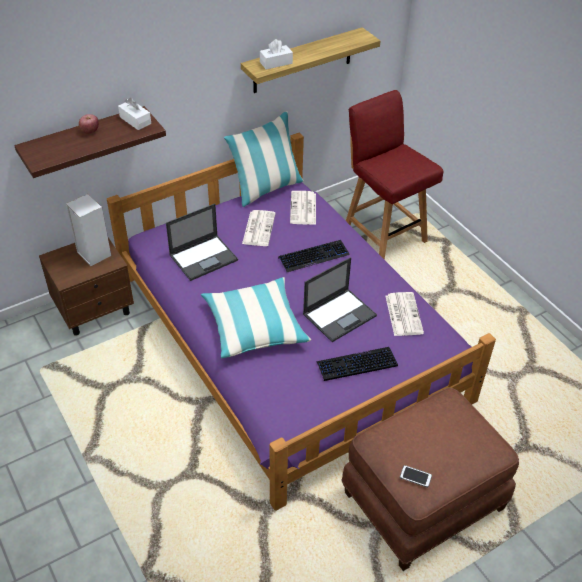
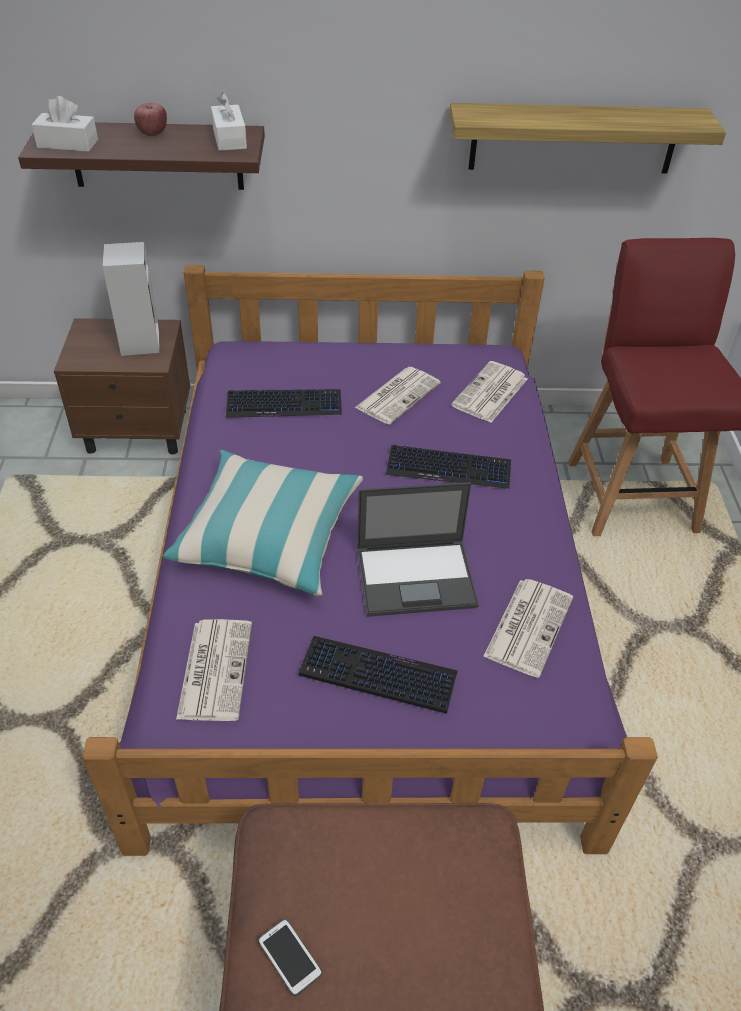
camera: 30 degrees right, 0 degrees up
(204, 257) = (284, 405): laptop -> keyboard
(266, 189) = (457, 346): pillow -> none
(276, 63) = (507, 116): white tissue box -> white tissue box (67, 144)
(283, 396) = (215, 668): none -> newspaper

